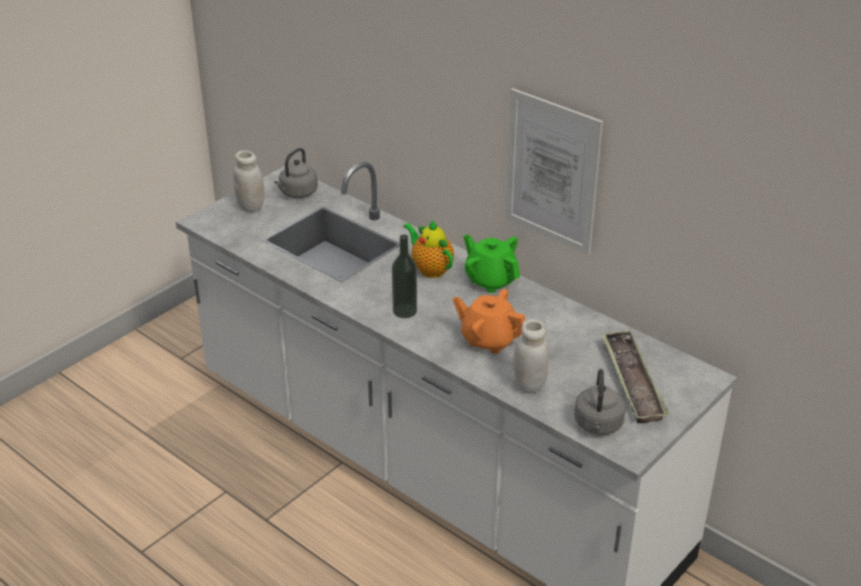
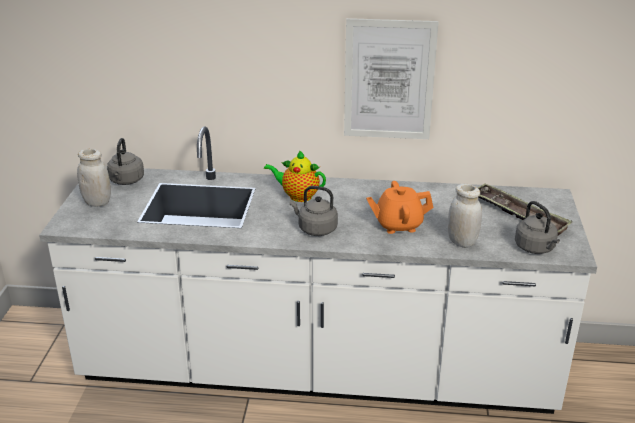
camera: 35 degrees left, 5 degrees down
(404, 311) = (315, 229): bottle -> grey kettle
(490, 280) = (349, 188): green teapot -> none

